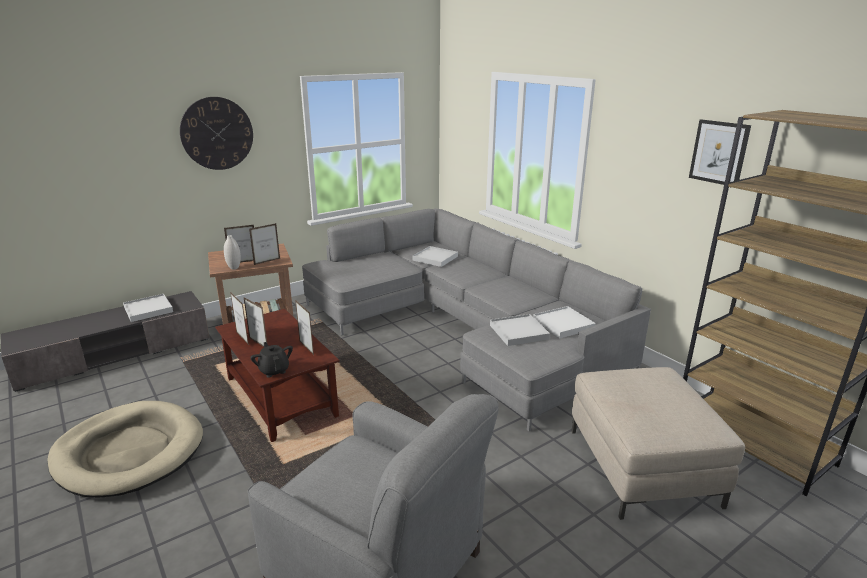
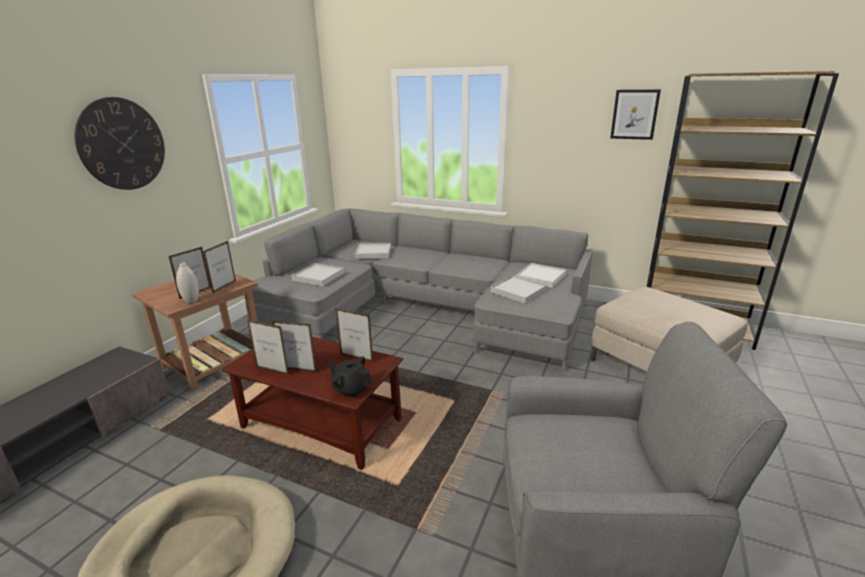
camera: 30 degrees left, 0 degrees up
(148, 310) = (80, 382): white tray -> white tray (319, 276)

